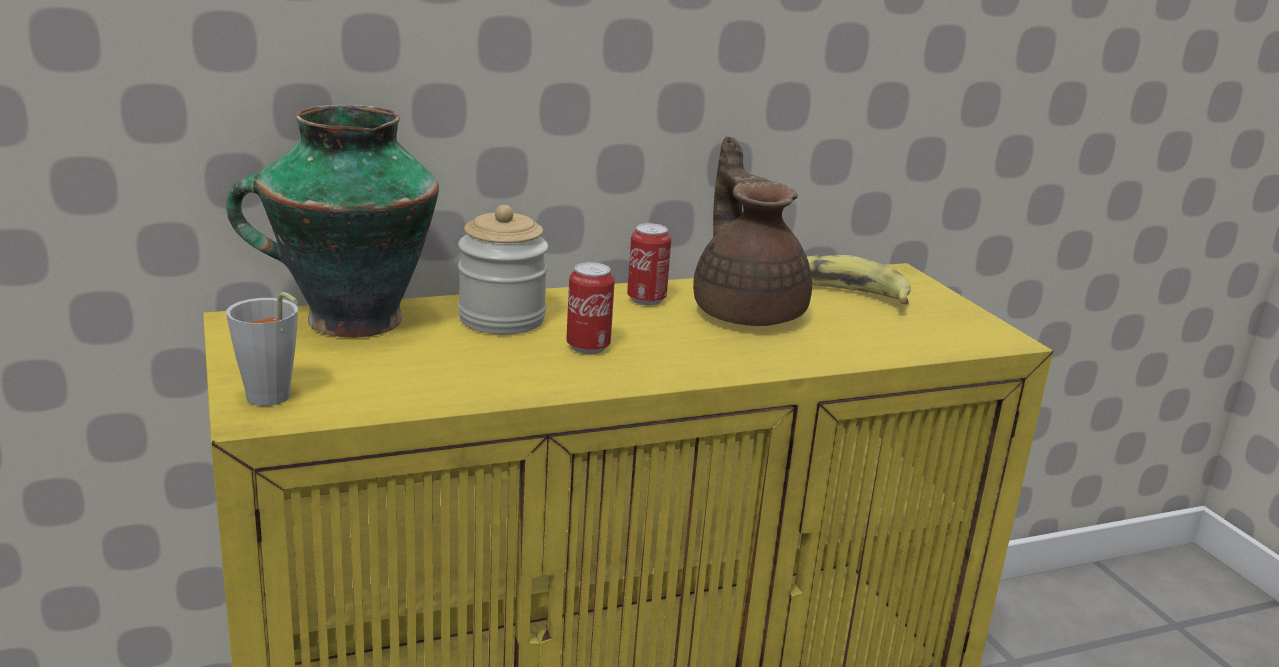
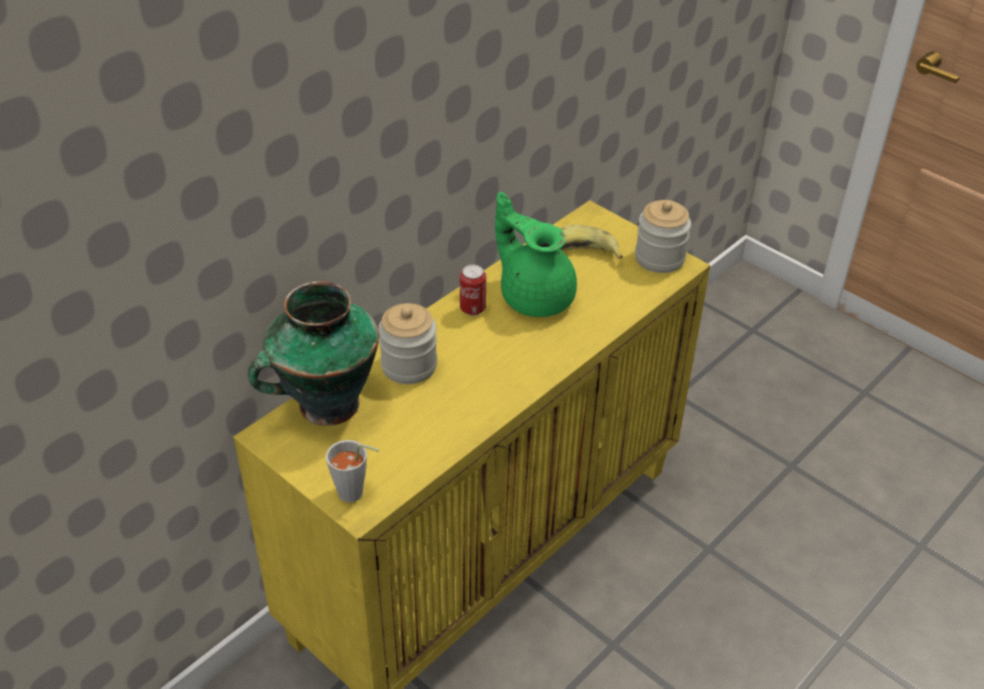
camera: 25 degrees left, 20 degrees up
(588, 347) = (476, 371): can -> none
(747, 311) = (535, 296): brown teapot -> green teapot
(972, 326) = (659, 258): none -> jar

